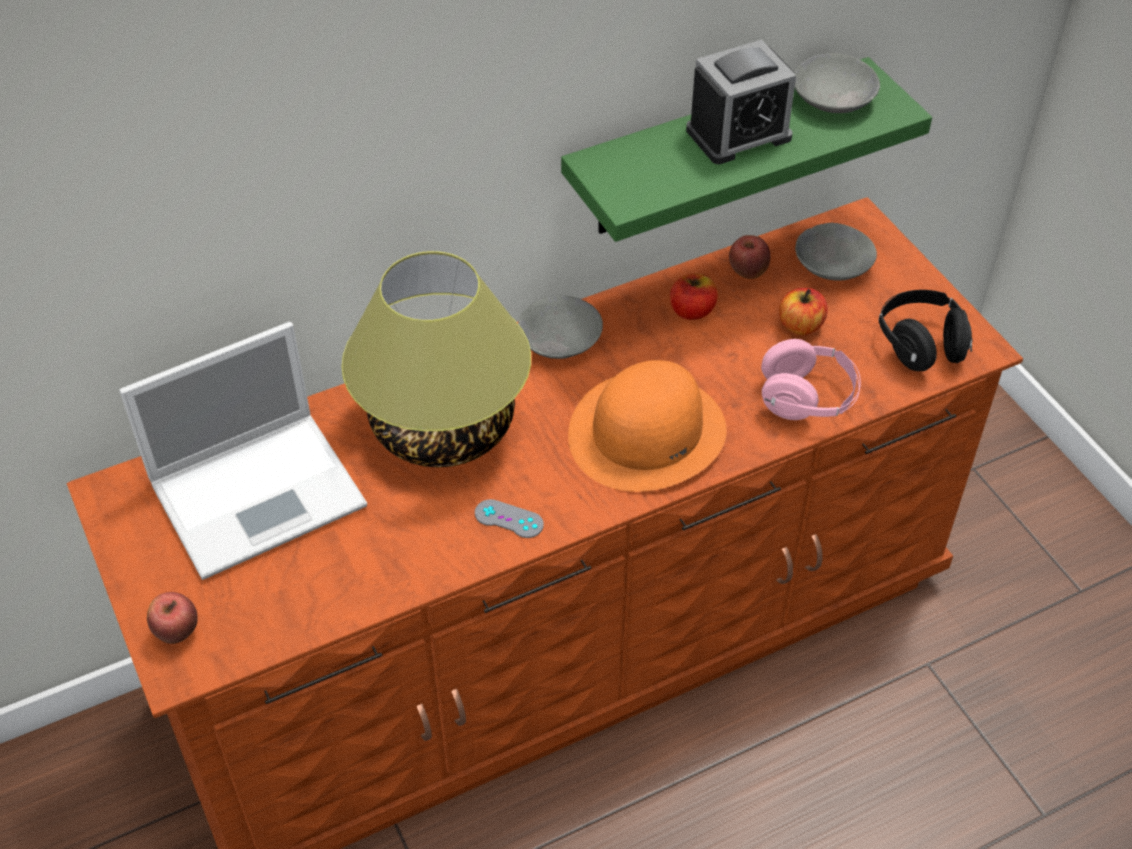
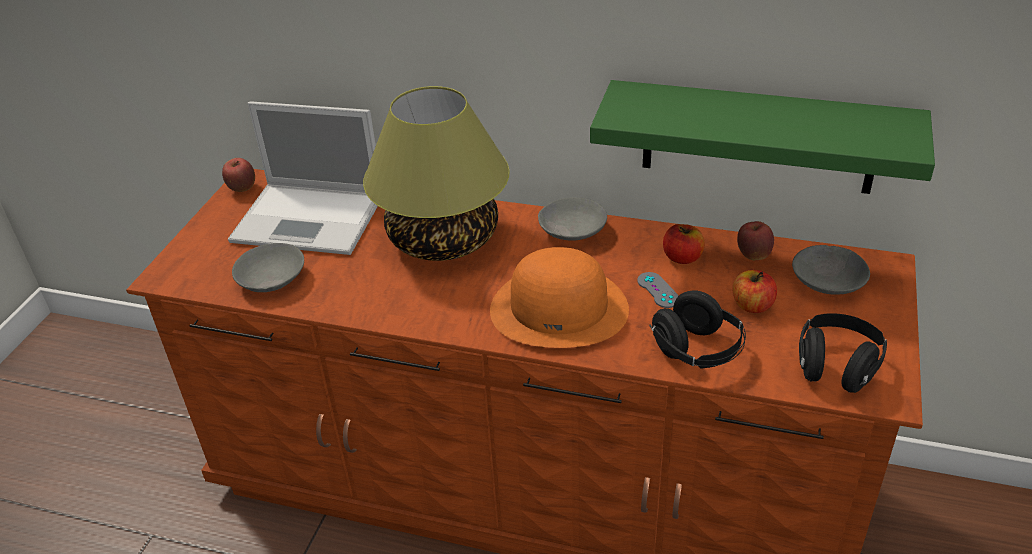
camera: 45 degrees right, 10 degrees down
(177, 632) = (186, 259): apple -> apple (242, 189)
(509, 519) = (413, 306): grey game controller -> grey game controller (658, 290)
(738, 134) = (752, 114): alarm clock -> none
(807, 399) = (697, 351): pink headphones -> black headphones
(833, 99) = (860, 122): grey bowl -> grey bowl (271, 280)

